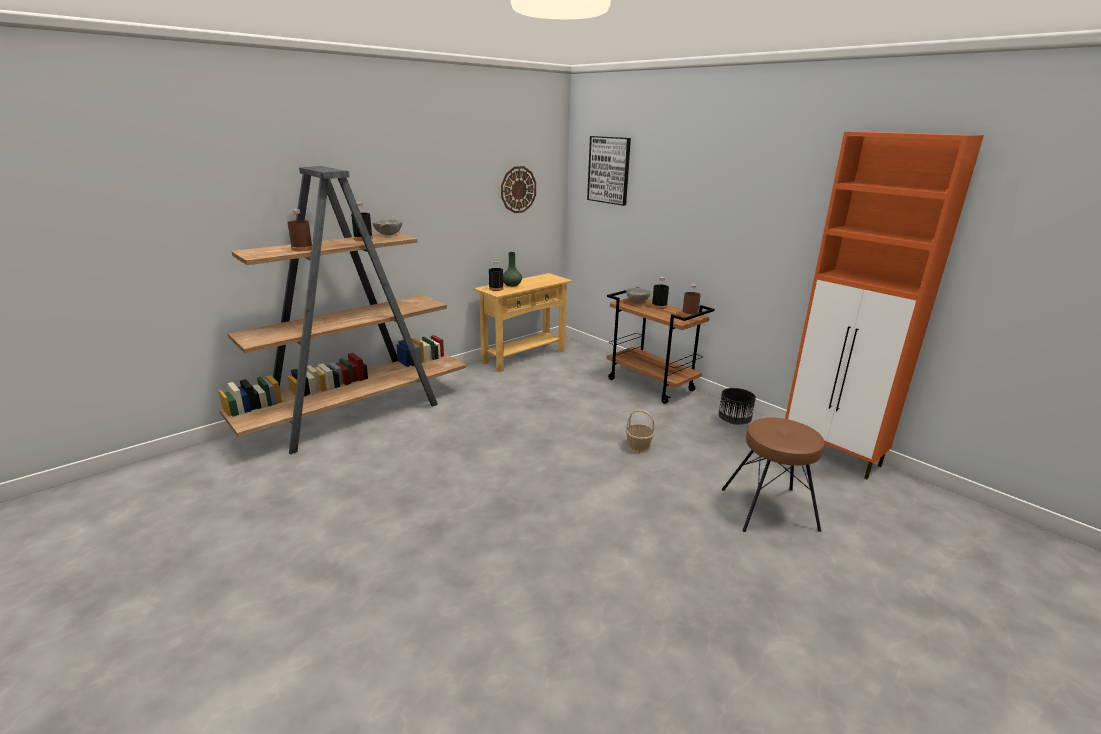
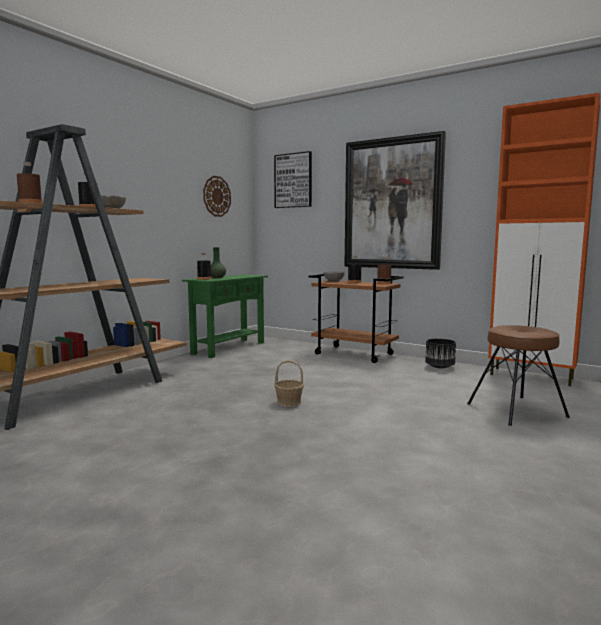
camera: 15 degrees left, 15 degrees down
(524, 356) = (229, 348): beige console table -> green console table
(638, 447) = (374, 388): basket -> basket (289, 402)
(712, 220) = (392, 204): none -> picture

